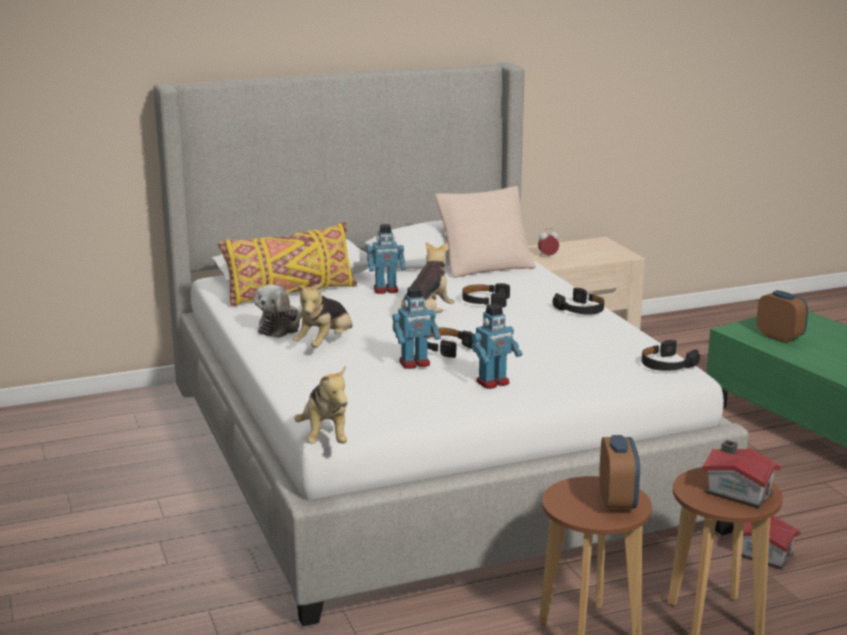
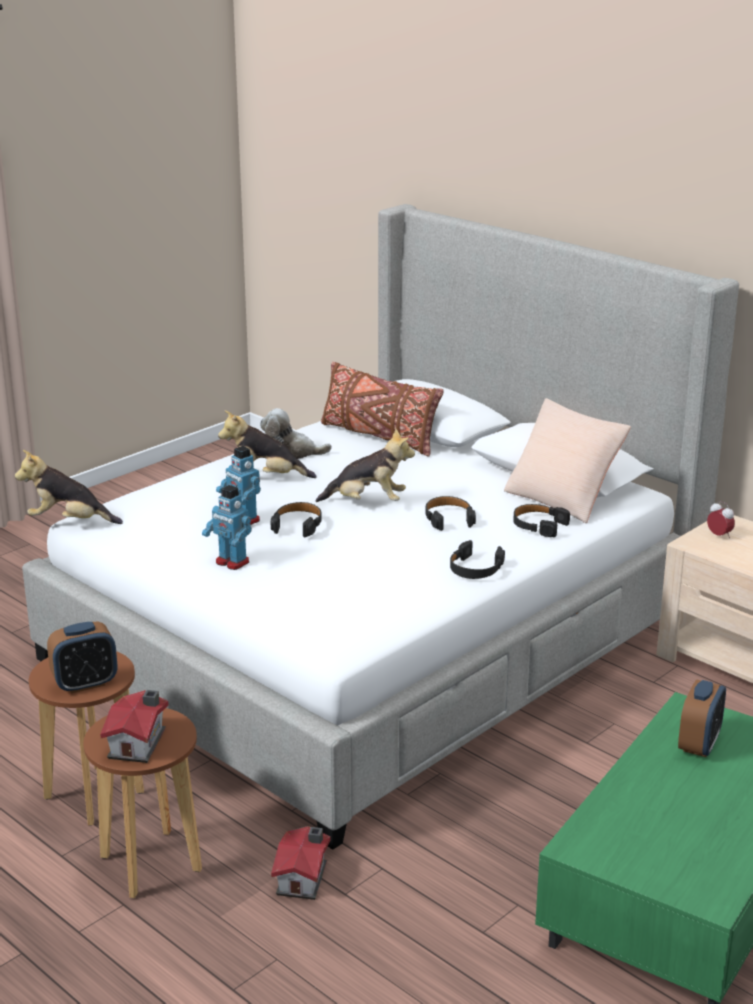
camera: 65 degrees right, 5 degrees up
(290, 293) = (379, 437): yellow pillow -> brown pillow
(325, 437) = (69, 521): plush toy -> plush toy turned 45 degrees clockwise
(386, 290) = (432, 471): toy robot -> none
(666, 365) = (350, 638): black headphones -> black headphones (538, 525)

